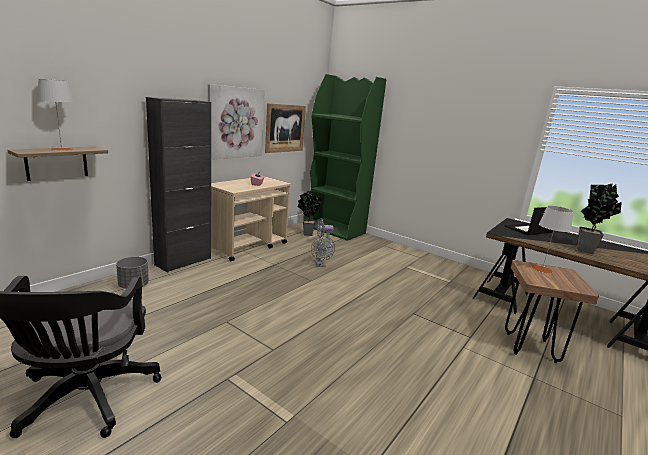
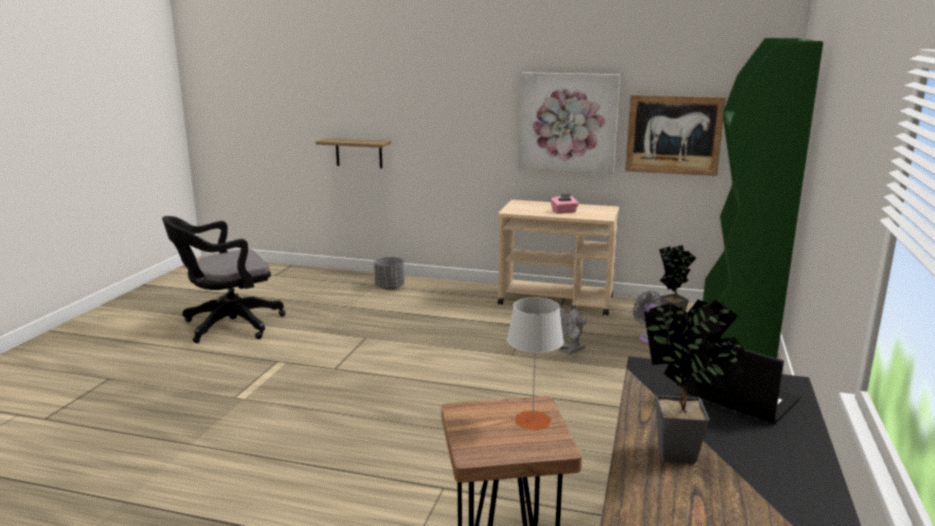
camera: 70 degrees right, 0 degrees up
(61, 149) = (354, 140): grey table lamp -> none
(183, 261) = (465, 287): black cabinet -> none

